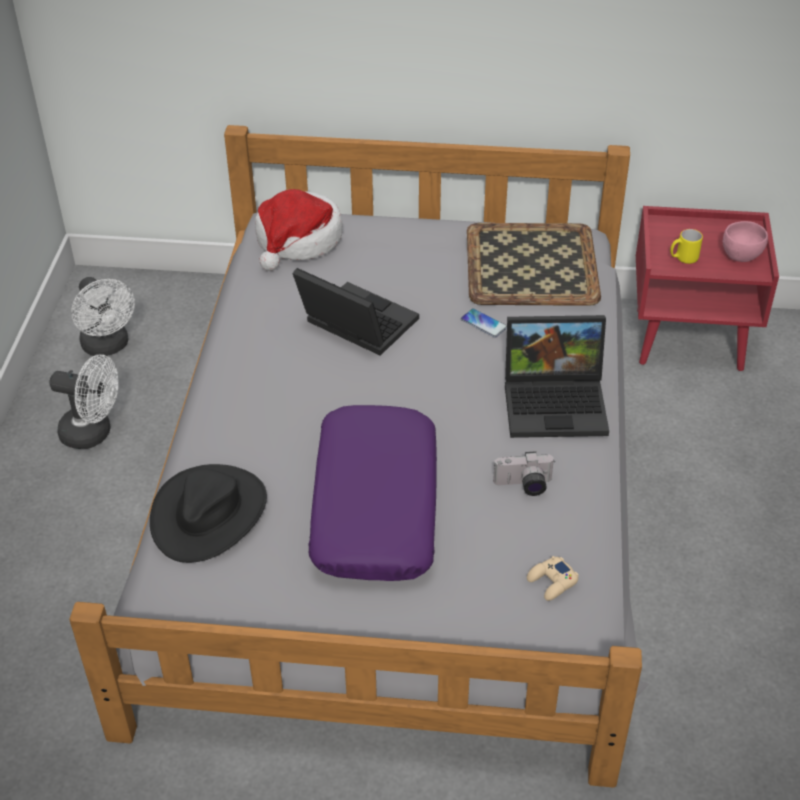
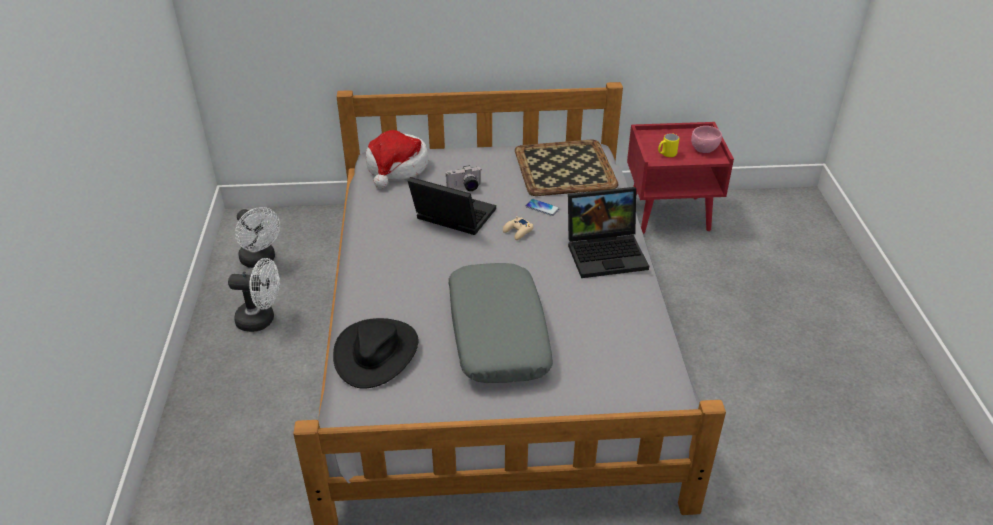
camera: 10 degrees left, 5 degrees down
(374, 506) = (496, 333): purple pillow -> grey pillow
(524, 486) = (599, 308): camera -> camera (465, 188)
(552, 582) = (637, 369): beige game controller -> beige game controller (518, 231)

